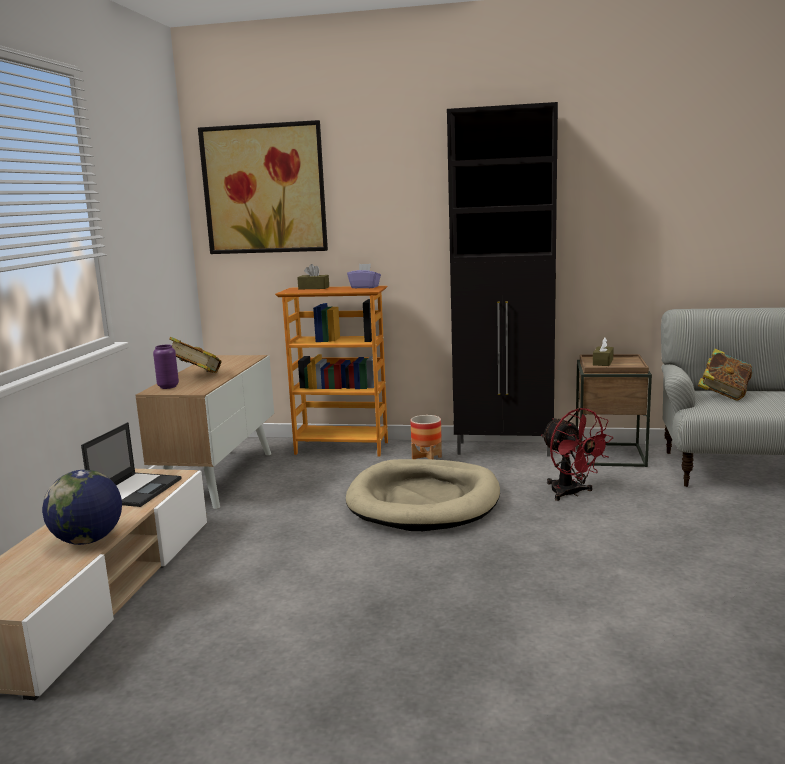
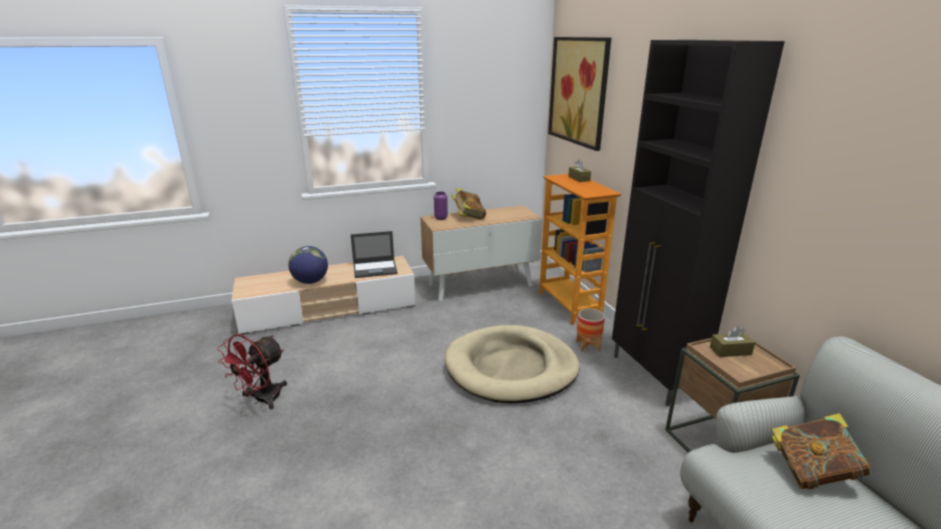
camera: 60 degrees right, 10 degrees up
(365, 287) = (601, 190): purple tissue box -> none
(571, 494) = (592, 440): red fan -> red fan (261, 400)

